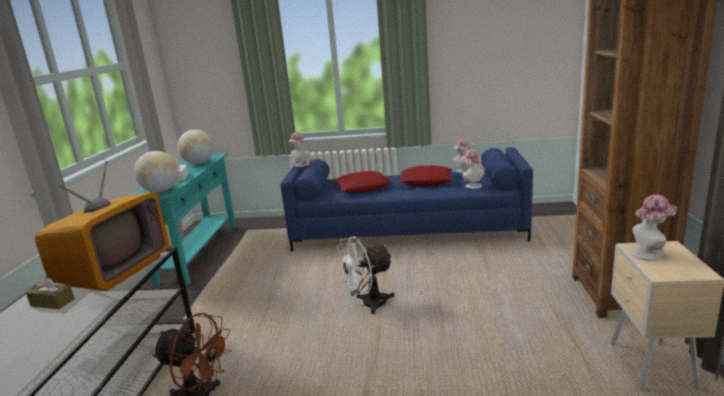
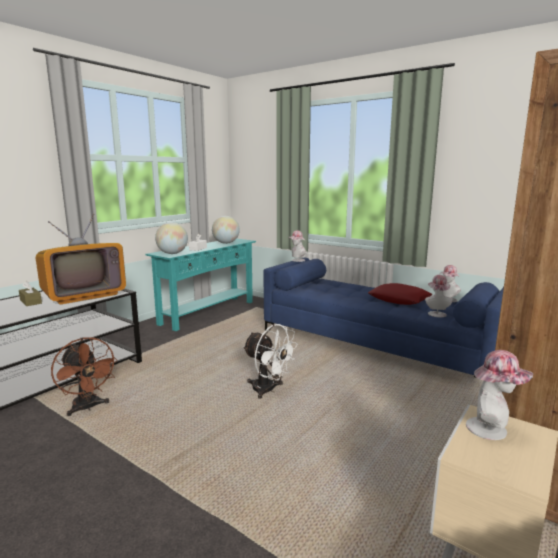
camera: 30 degrees right, 5 degrees down
(362, 187) = (337, 290): red pillow -> none
(368, 304) = (268, 390): white fan -> white fan turned 150 degrees counterclockwise

